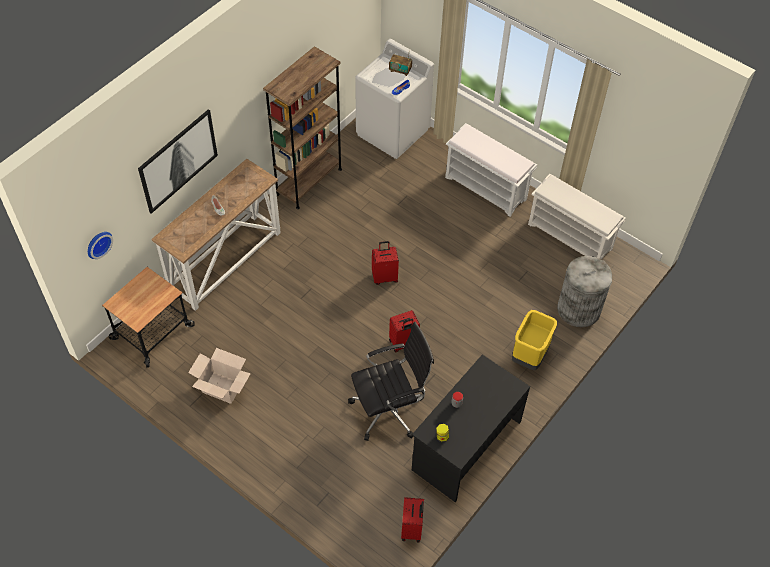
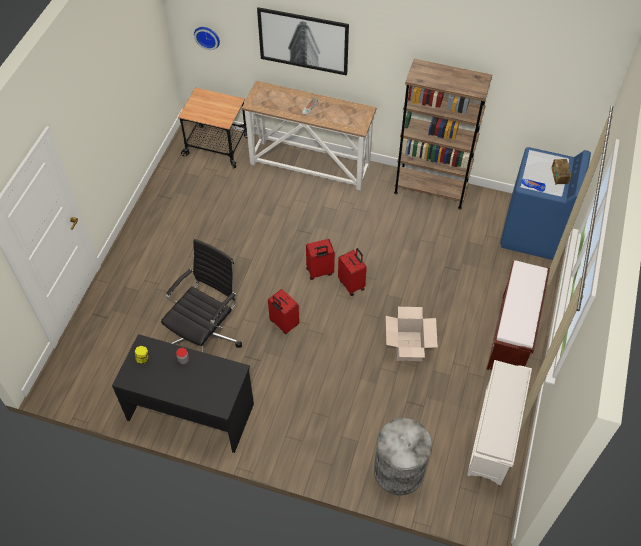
camera: 70 degrees right, 0 degrees up
(222, 388) = (182, 209): cardboard box -> cardboard box (408, 346)
(389, 409) = (206, 336): black office chair -> black office chair turned 105 degrees counterclockwise
(393, 132) = (533, 233): white washing machine -> blue washing machine
(412, 529) = (90, 394): red suitcase -> red suitcase (320, 272)
(486, 188) = (511, 336): white bench -> brown bench
(530, 356) = (316, 439): yellow trash can -> none

